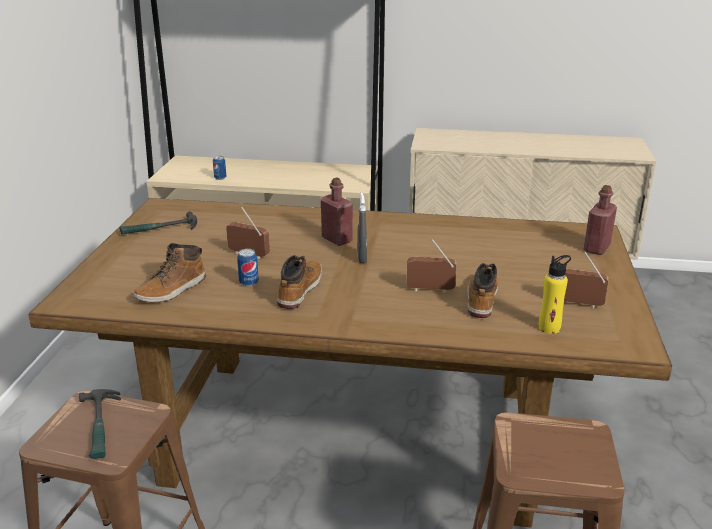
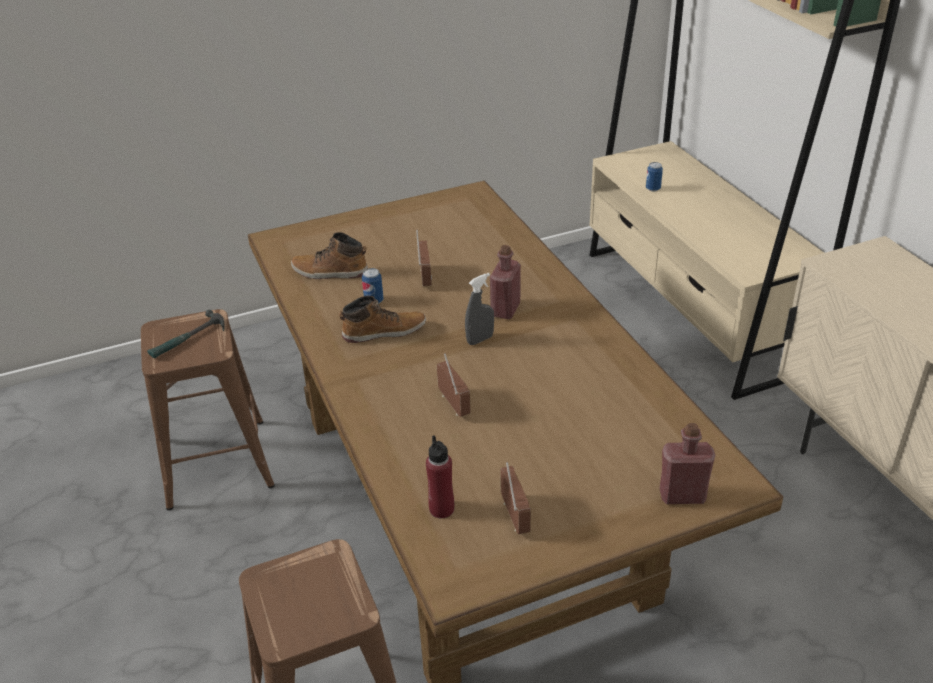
camera: 60 degrees right, 10 degrees up
(160, 229) = (427, 215): hammer -> none
(481, 298) = (465, 443): boot -> none
(549, 328) = (441, 509): yellow bottle -> red bottle

